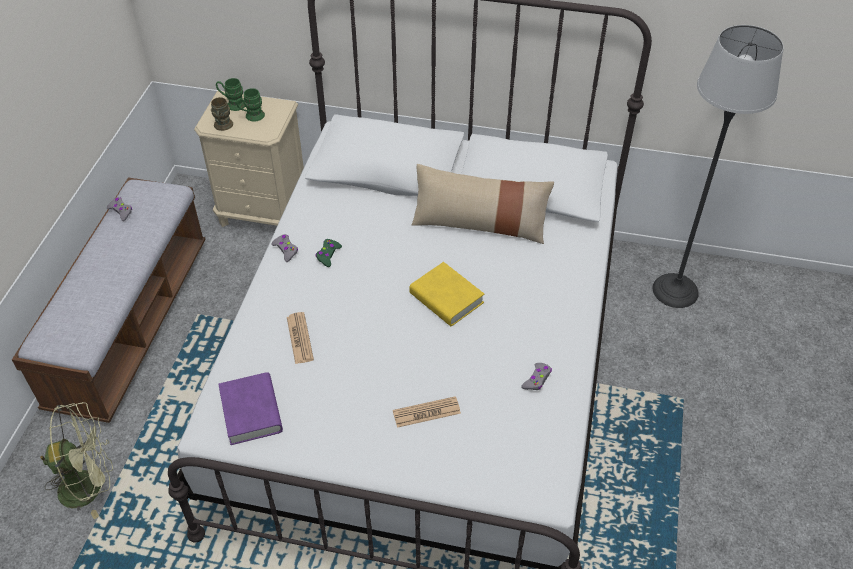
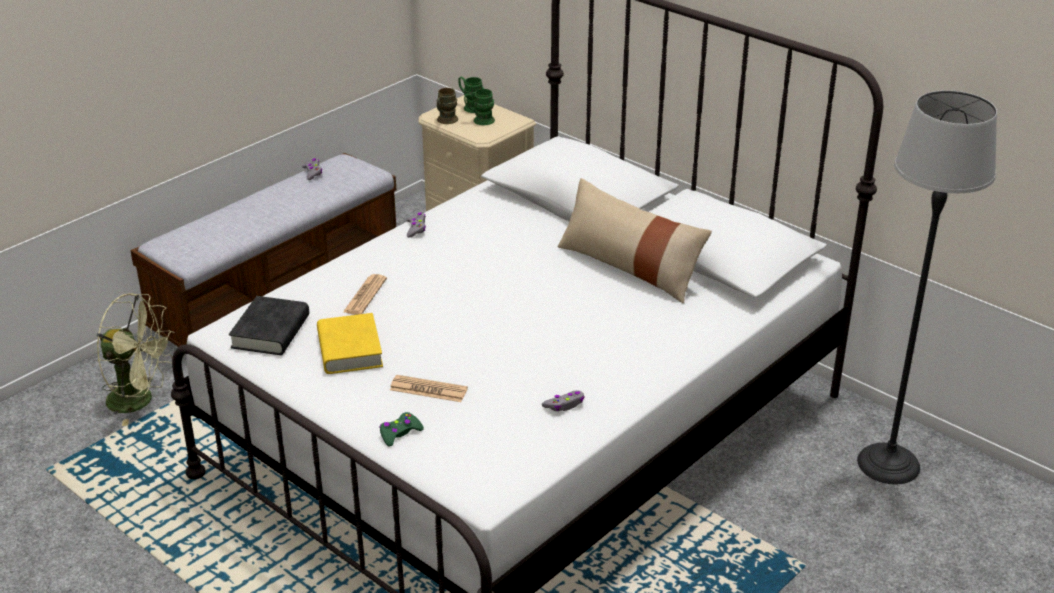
camera: 30 degrees right, 15 degrees down
(251, 412) = (270, 332): purple book -> black book
(328, 255) = (452, 244): green game controller -> green game controller (399, 433)
(446, 298) = (535, 313): yellow book -> yellow book (349, 350)

